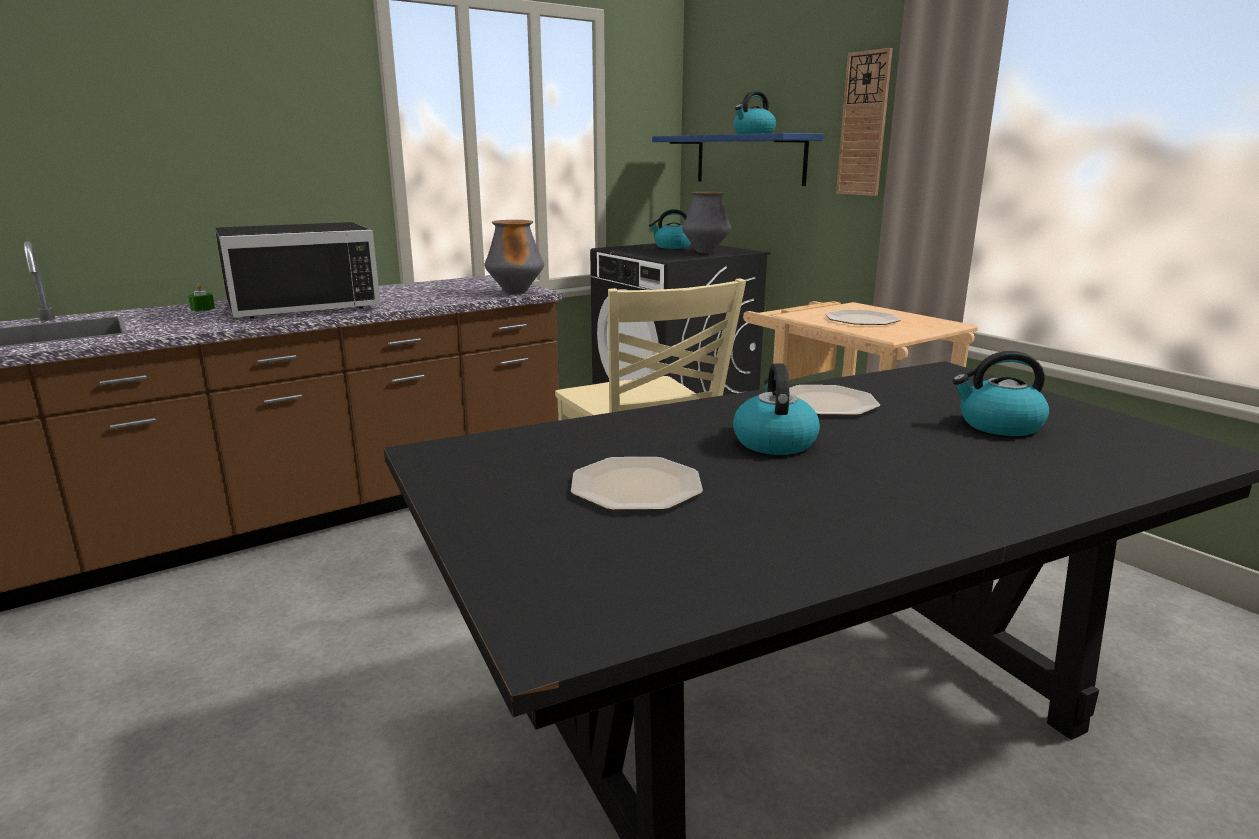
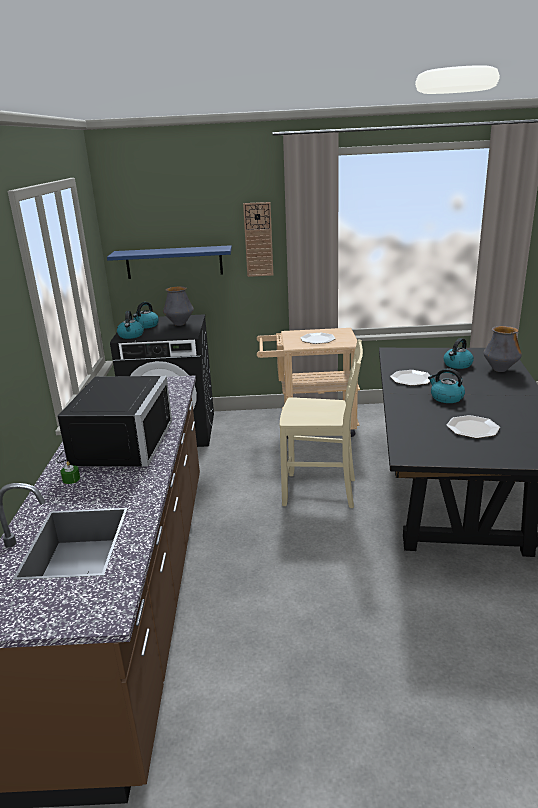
camera: 55 degrees left, 5 degrees up
(516, 293) = (177, 385): vase -> vase (500, 370)
(753, 134) = (188, 249): kettle -> kettle (131, 335)

